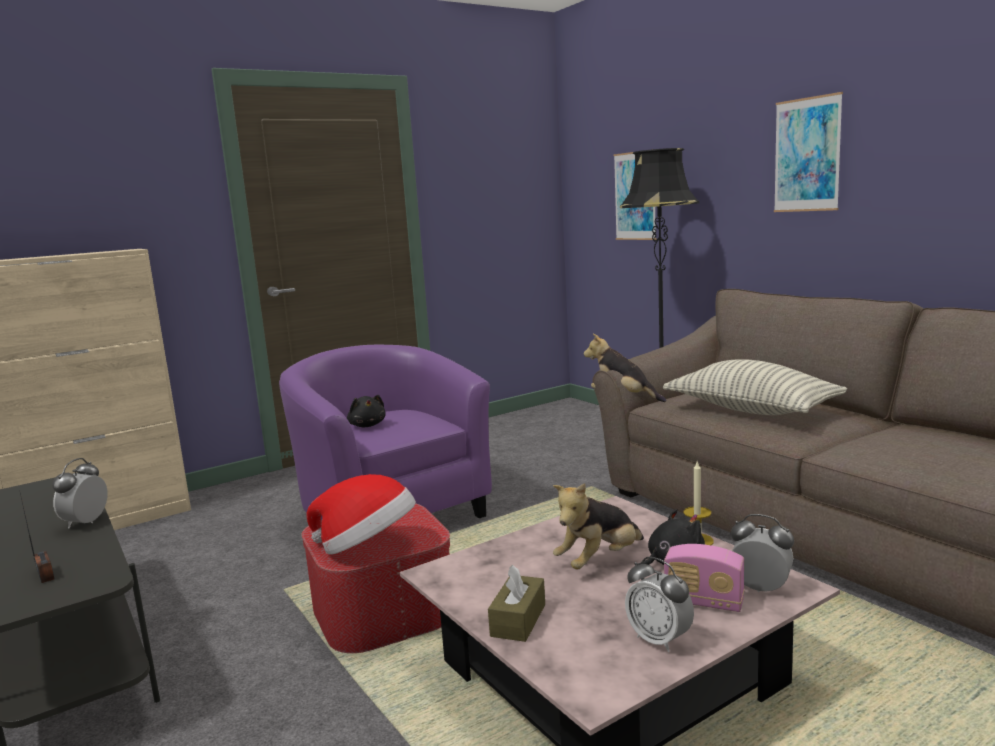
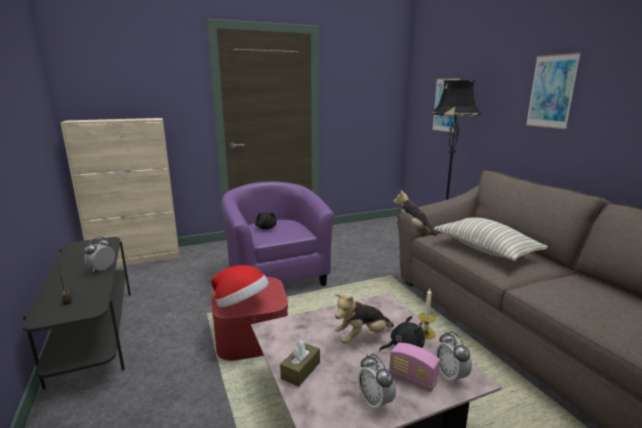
camera: 10 degrees right, 5 degrees up
(760, 588) = (451, 376): alarm clock -> alarm clock turned 150 degrees counterclockwise

